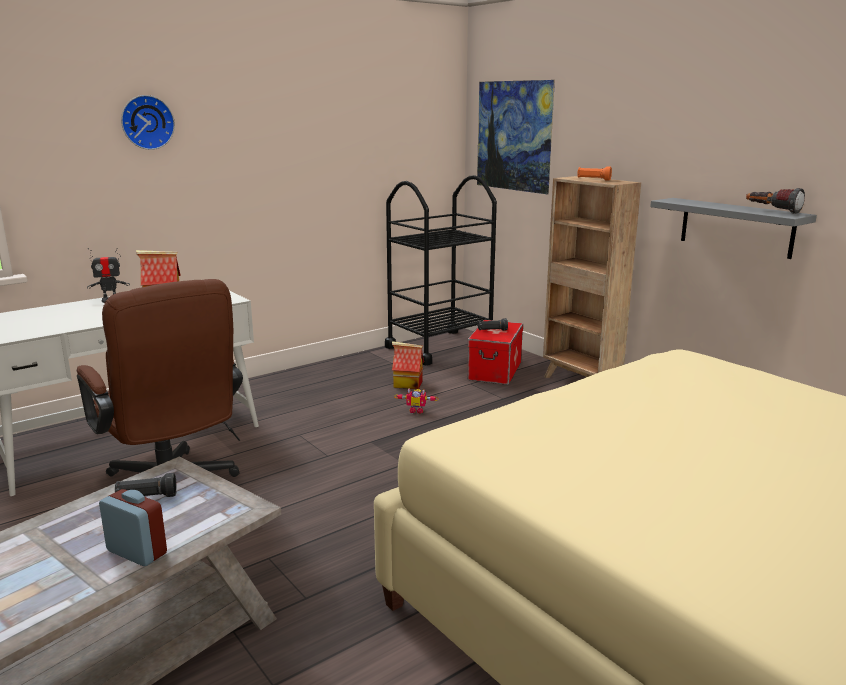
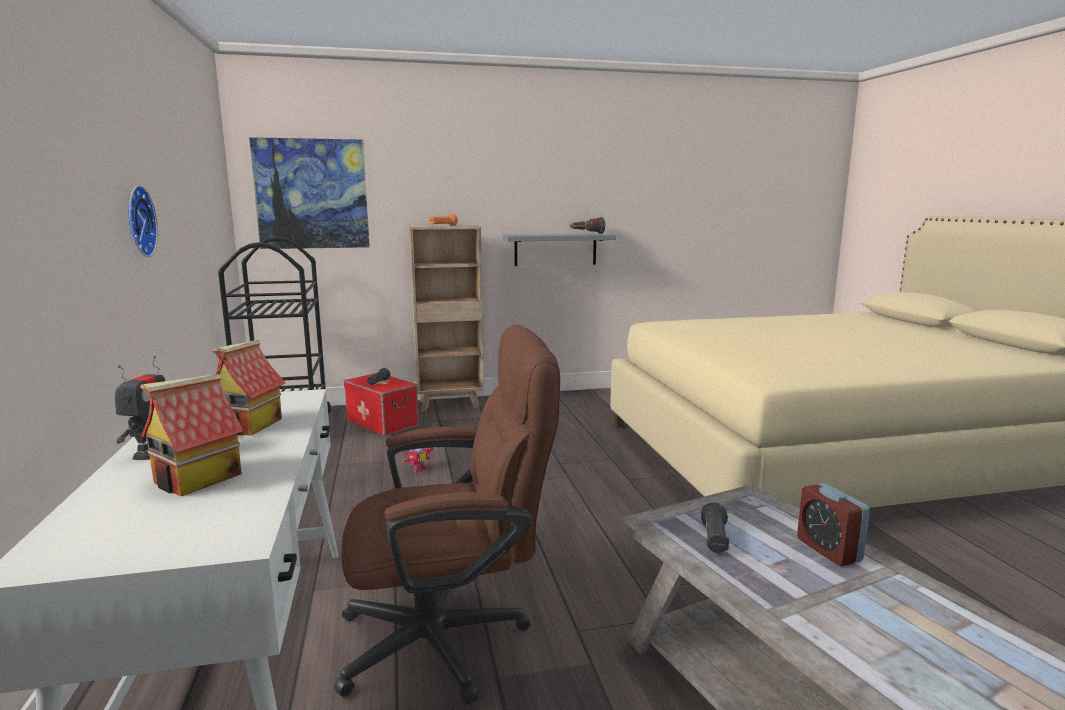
camera: 65 degrees left, 5 degrees down
(137, 552) = (828, 550): alarm clock -> alarm clock turned 75 degrees counterclockwise
(147, 122) = (52, 146): wall clock -> wall clock (137, 221)
(407, 384) = (352, 460): toy house -> toy house (197, 479)

